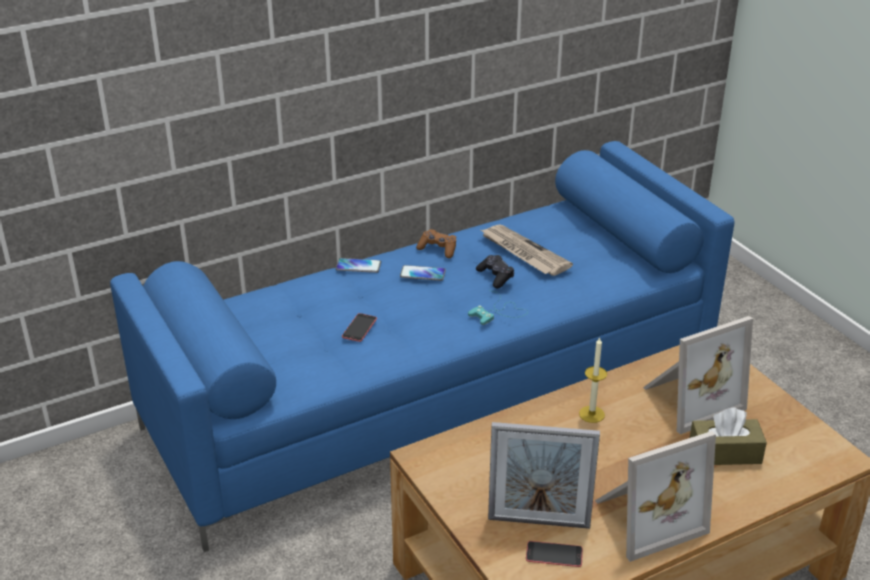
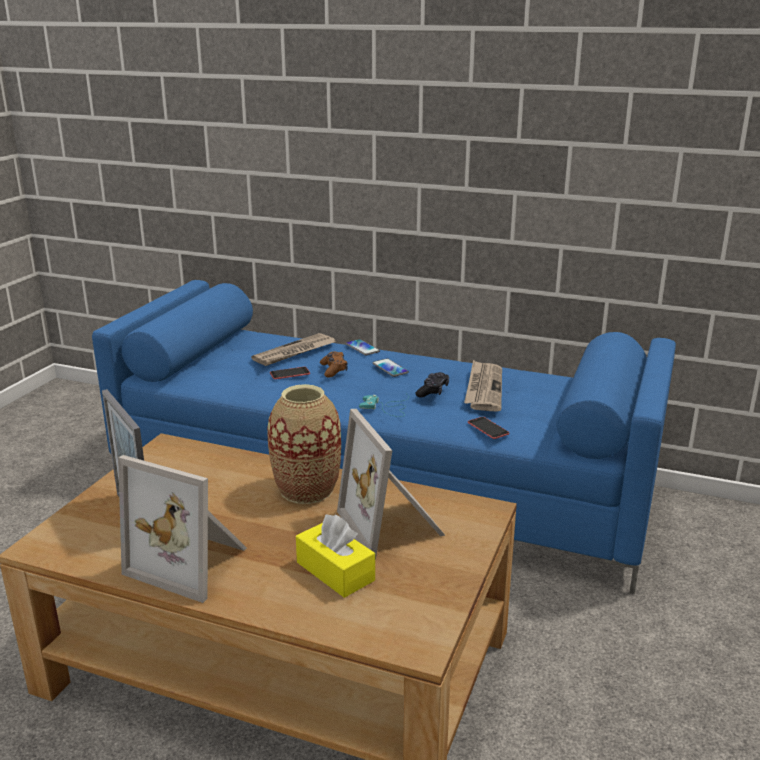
camera: 50 degrees right, 10 degrees down
(314, 304) = (294, 352): none -> newspaper
(438, 249) = (430, 362): brown game controller -> brown game controller (334, 370)
(554, 554) = (99, 536): phone -> phone (488, 428)
(591, 414) = (306, 489): candle -> vase
(689, 399) = (393, 525): picture frame -> picture frame turned 45 degrees clockwise
(725, 453) = (335, 571): brown tissue box -> yellow tissue box

